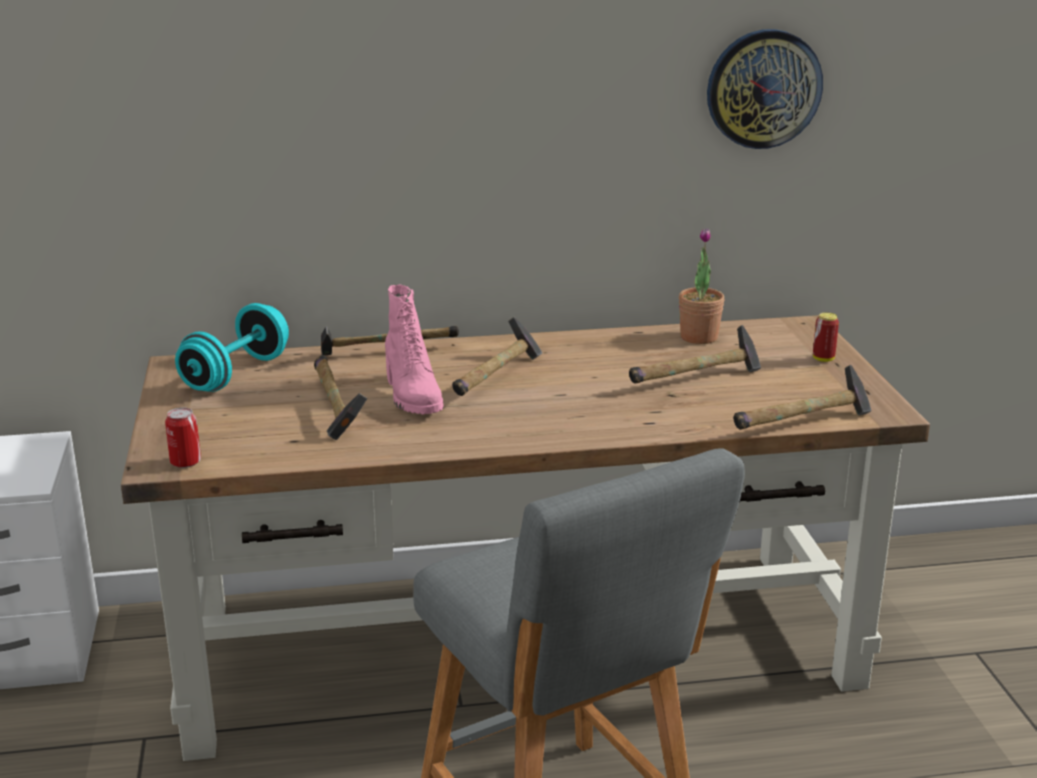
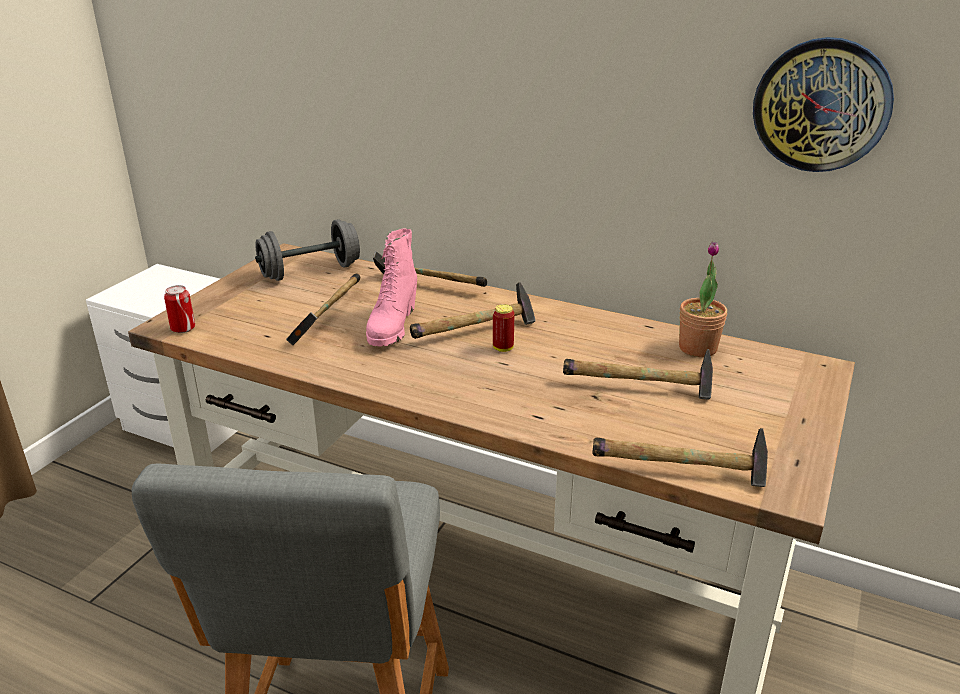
camera: 35 degrees right, 5 degrees up
(236, 374) = (310, 271): turquoise dumbbell -> grey dumbbell
(823, 359) = (794, 410): can -> can (503, 348)

